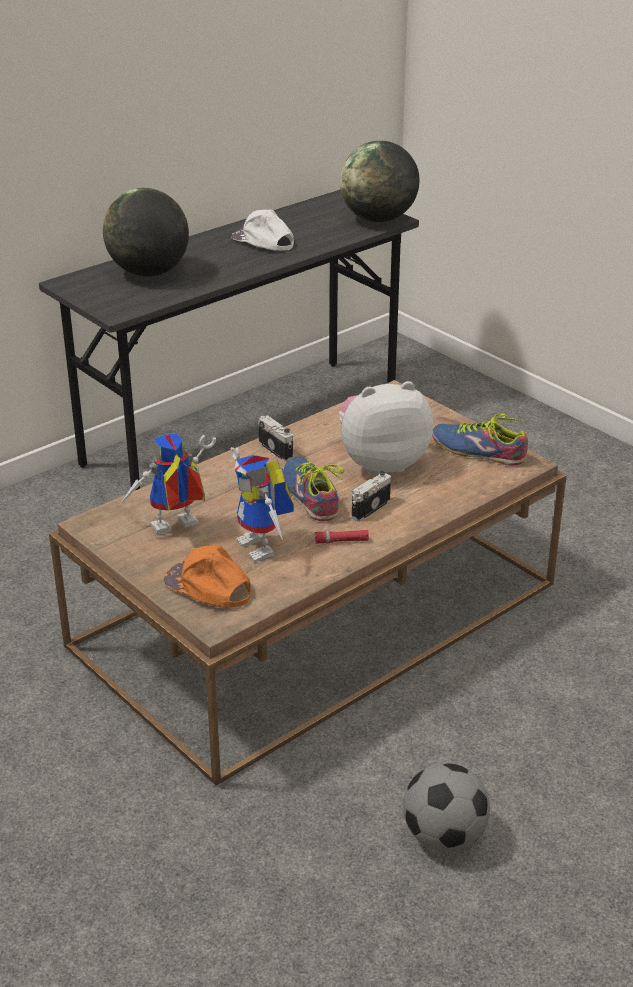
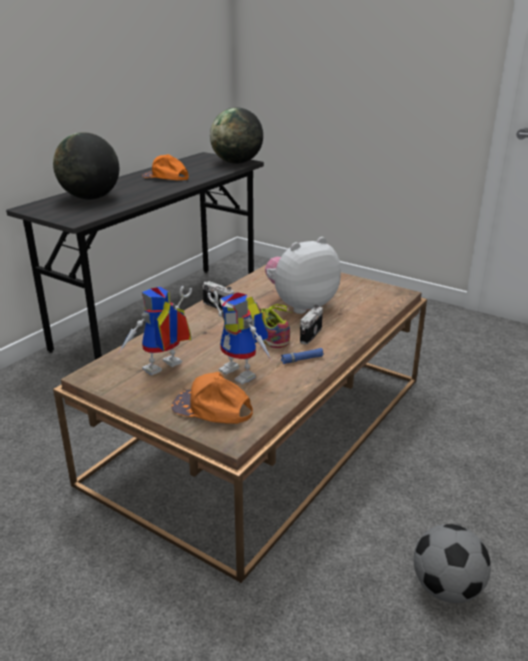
camera: 15 degrees left, 5 degrees down
(263, 241) = (166, 177): white cap -> orange cap
(341, 541) = (302, 359): red flashlight -> blue flashlight
(478, 451) = (363, 290): shoe -> none

